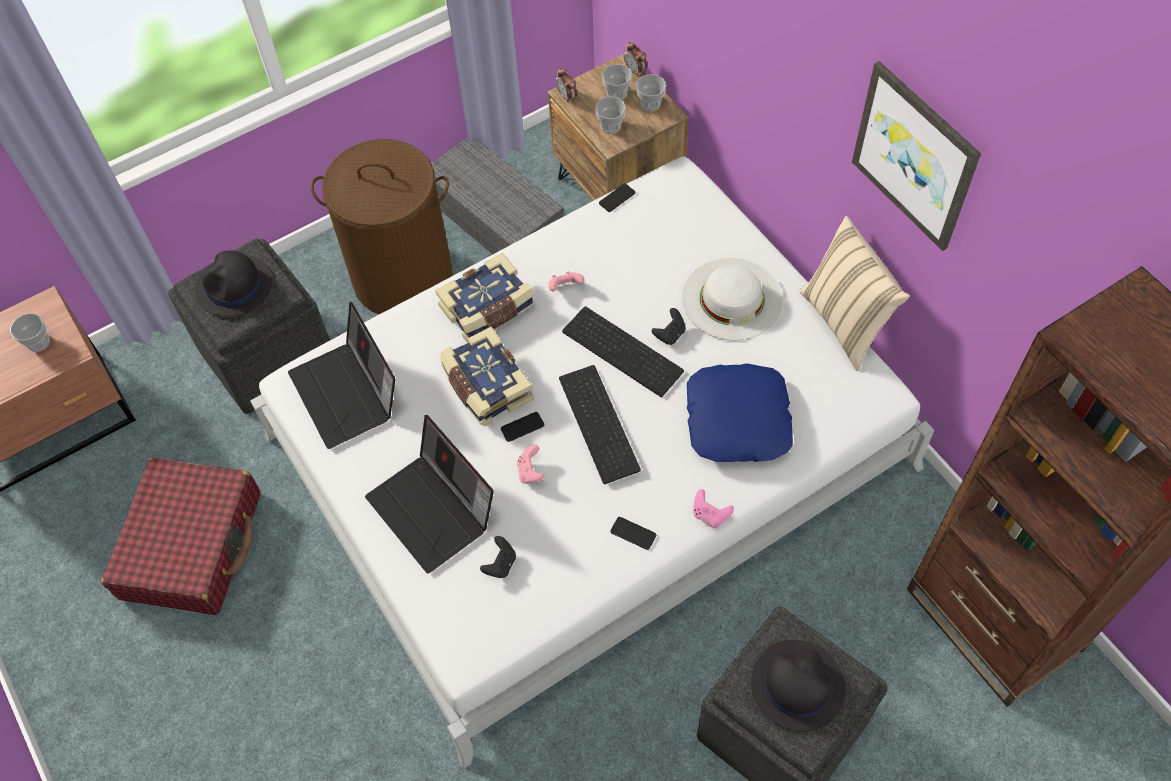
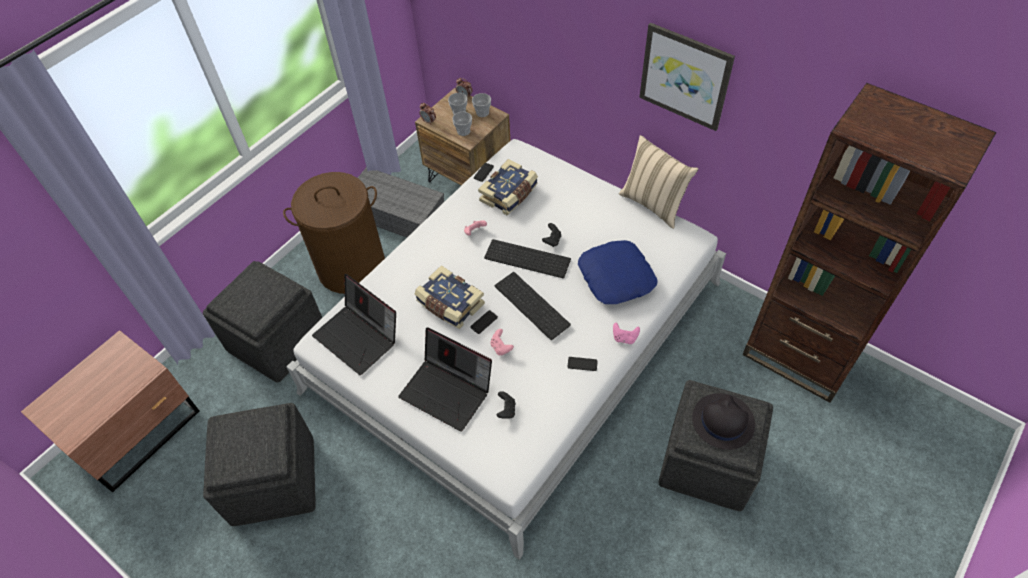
camera: 20 degrees left, 5 degrees down
(38, 342) = (122, 370): cup -> none
(192, 545) = (272, 479): red suitcase -> grey ottoman
(234, 287) = (251, 295): black hat -> none
(488, 309) = (430, 258): book -> book (510, 194)
(732, 299) = (581, 209): white hat -> none

